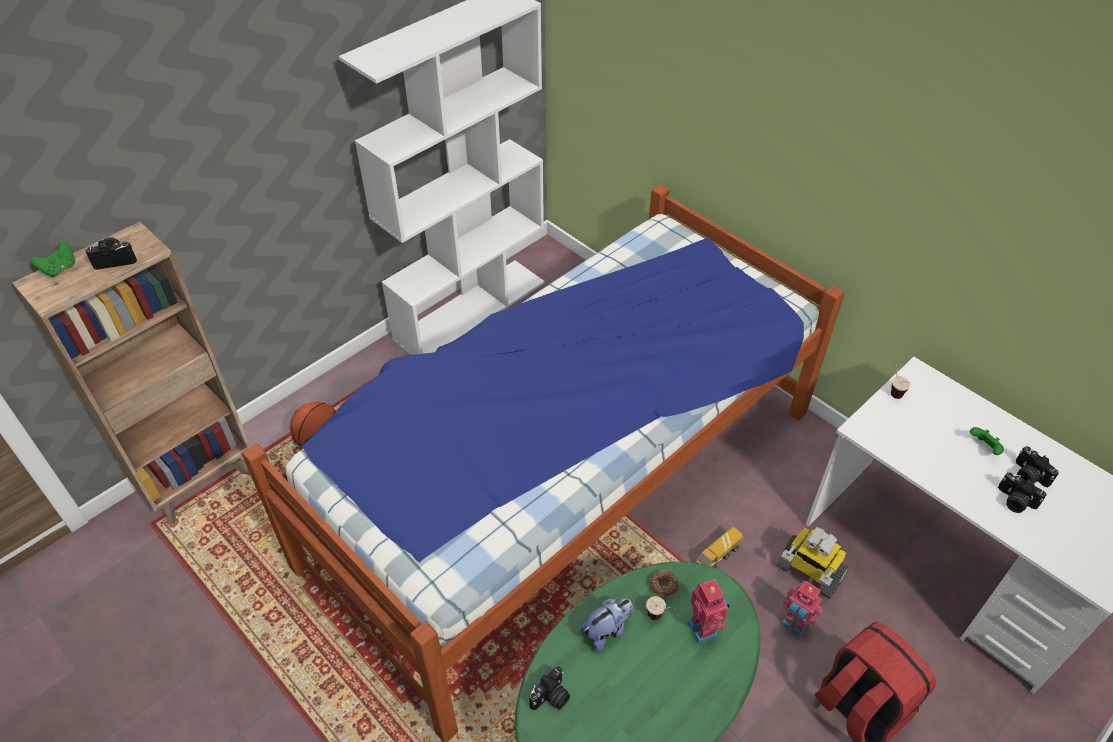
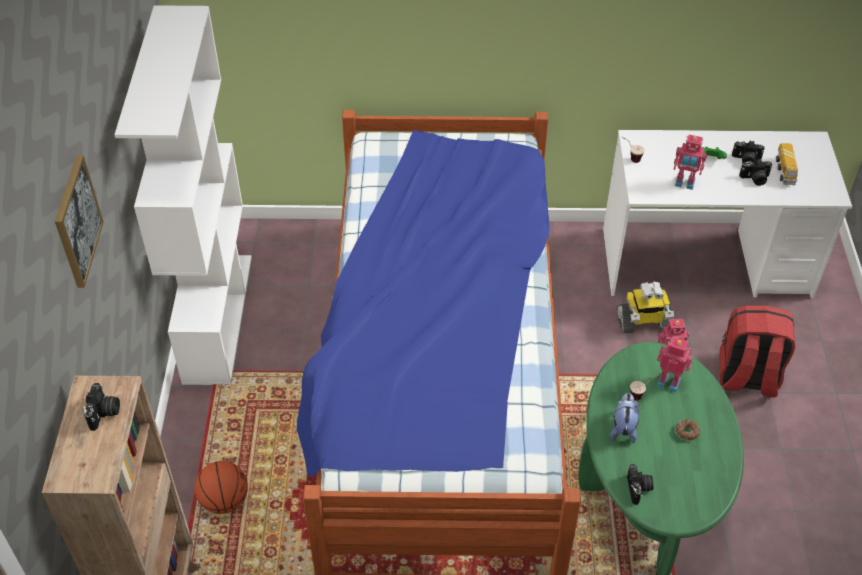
camera: 45 degrees left, 0 degrees up
(60, 269) = (67, 453): green game controller -> none
(116, 259) = (104, 413): camera -> camera turned 150 degrees clockwise
(231, 100) = (77, 221): none -> picture
(663, 586) = (622, 376): donut -> donut (687, 432)
(717, 556) = (584, 355): toy truck -> toy truck (785, 172)
(922, 451) = (684, 183): none -> toy robot

